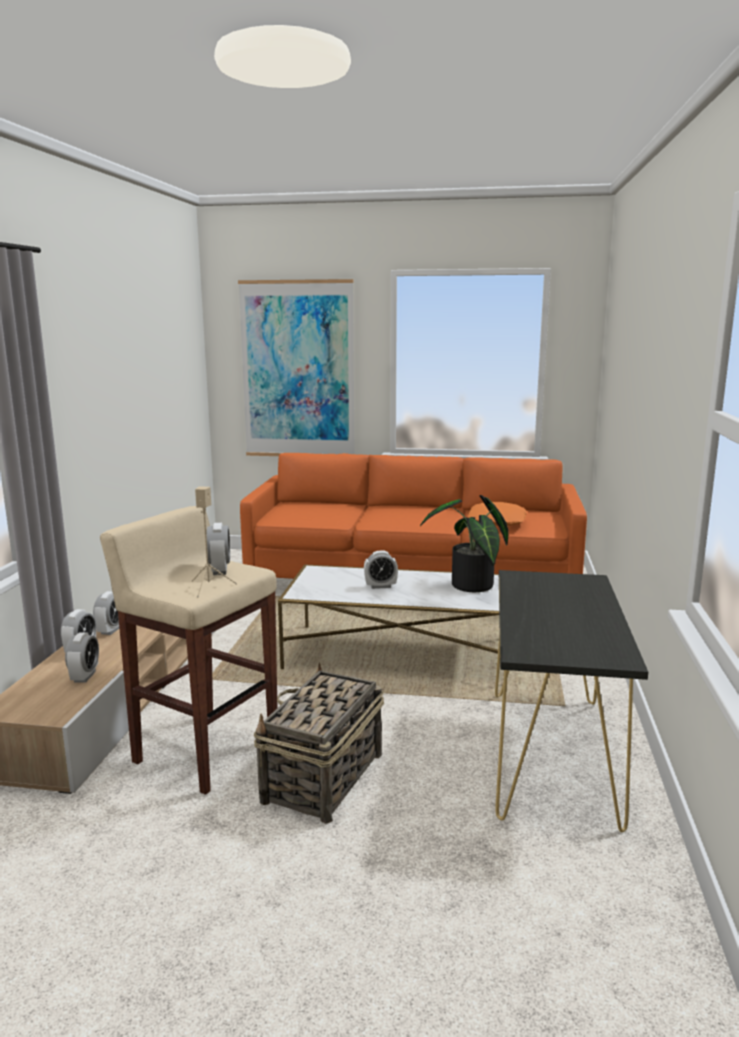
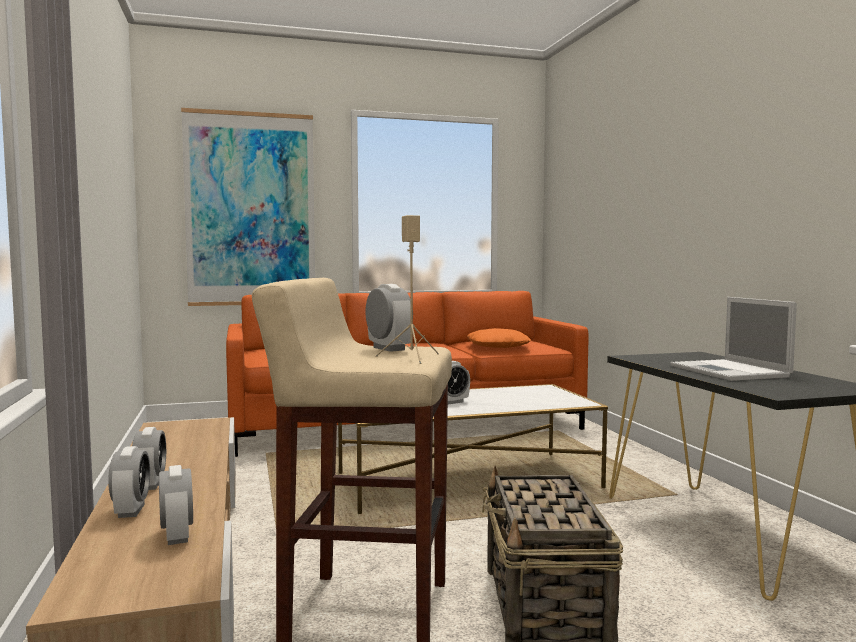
camera: 25 degrees left, 10 degrees down
(471, 587) = (538, 394): potted plant -> none
(556, 613) = (730, 371): none -> laptop

